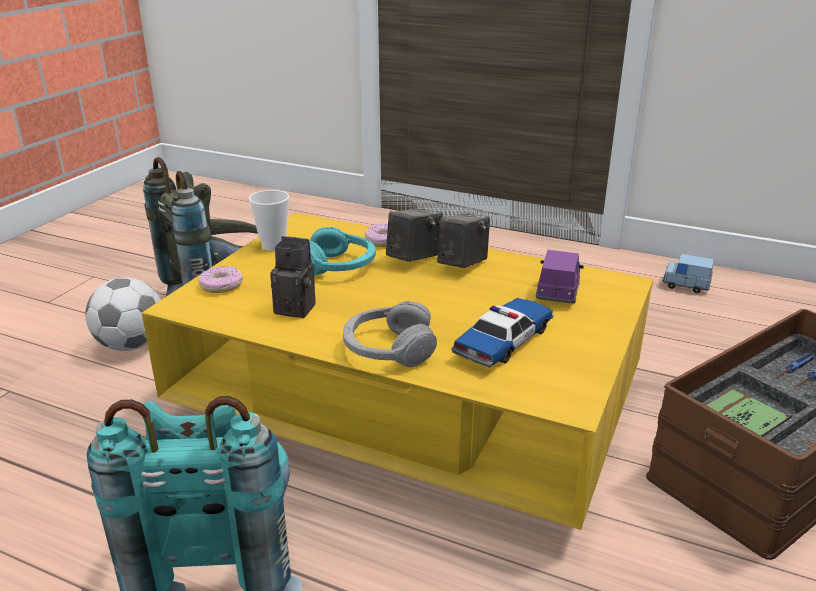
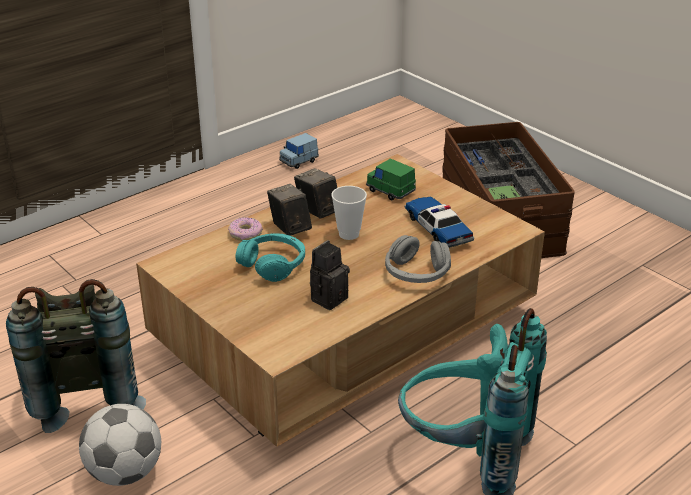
camera: 65 degrees left, 5 degrees up
(221, 285) = (258, 328): donut -> none
(273, 245) = (202, 288): cup -> cup (349, 234)
(407, 401) = (345, 329): yellow coffee table -> brown coffee table
(557, 293) = (390, 191): purple toy car -> green toy car

